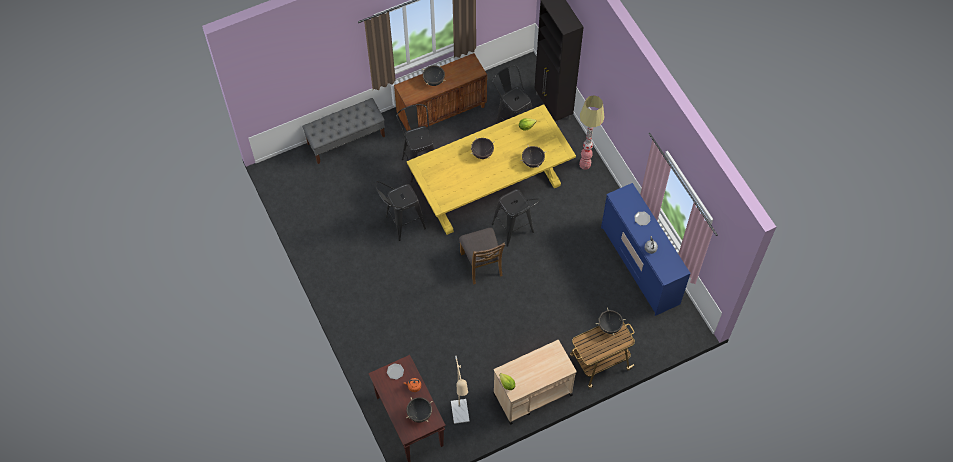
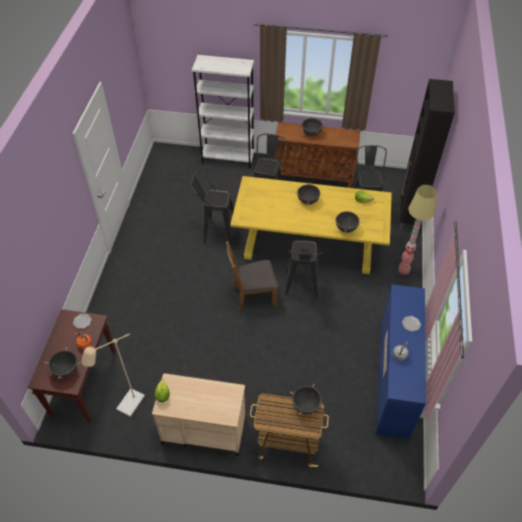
camera: 35 degrees right, 10 degrees down
(346, 140) = (227, 158): grey bench -> white bookcase
(482, 264) = (253, 296): brown chair -> brown chair turned 60 degrees clockwise

